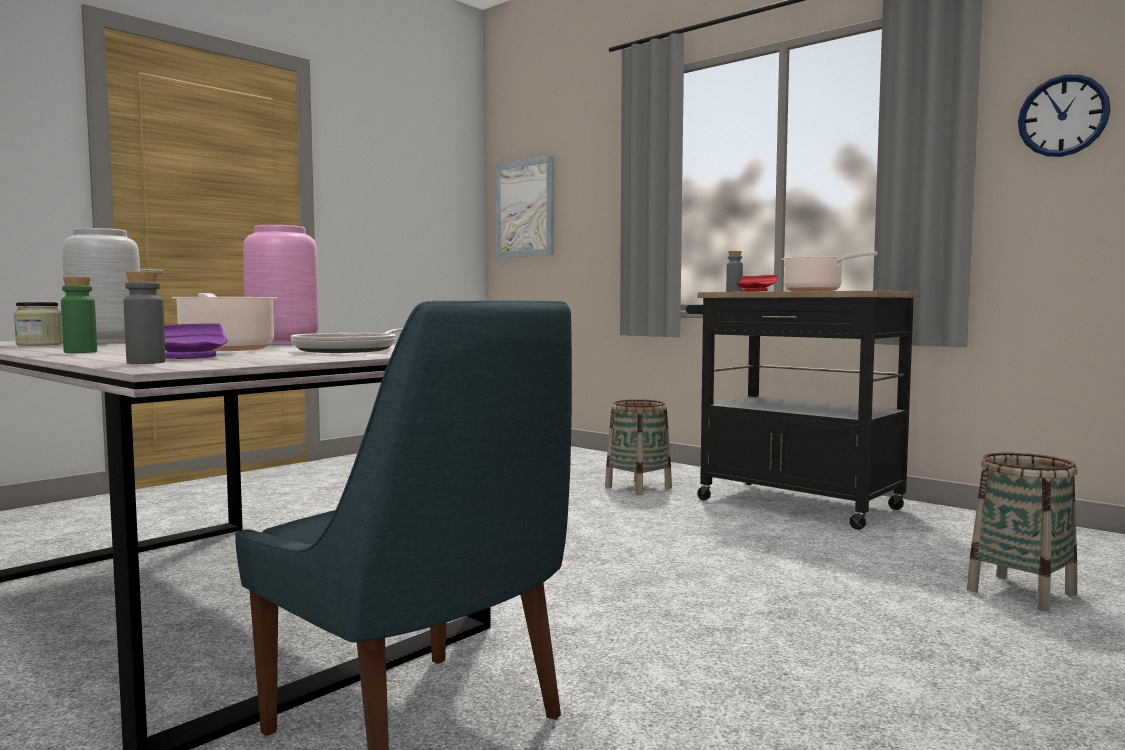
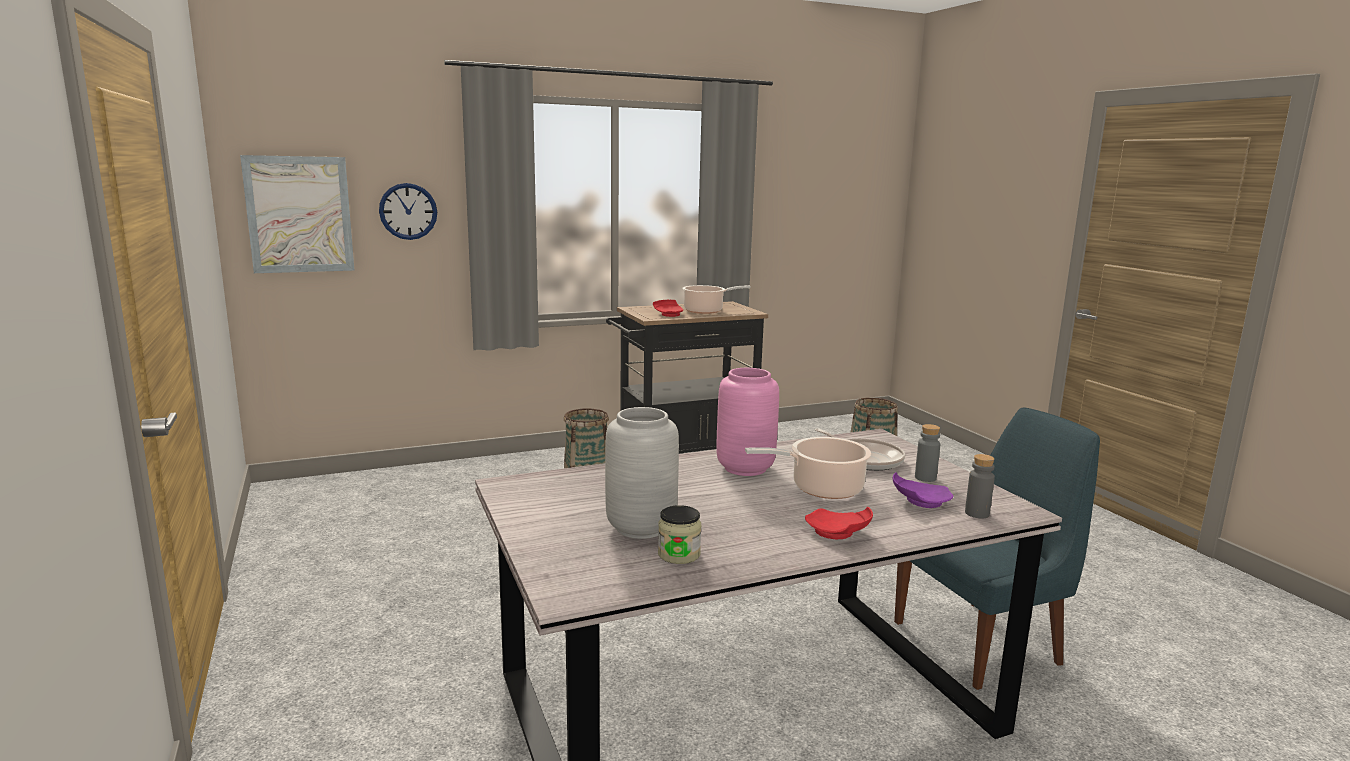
camera: 65 degrees left, 10 degrees up
(80, 352) = (838, 533): green bottle -> red plate
(734, 292) = (636, 313): grey bottle -> grey bottle (925, 478)
(1063, 116) = (785, 192): wall clock -> wall clock (408, 211)

